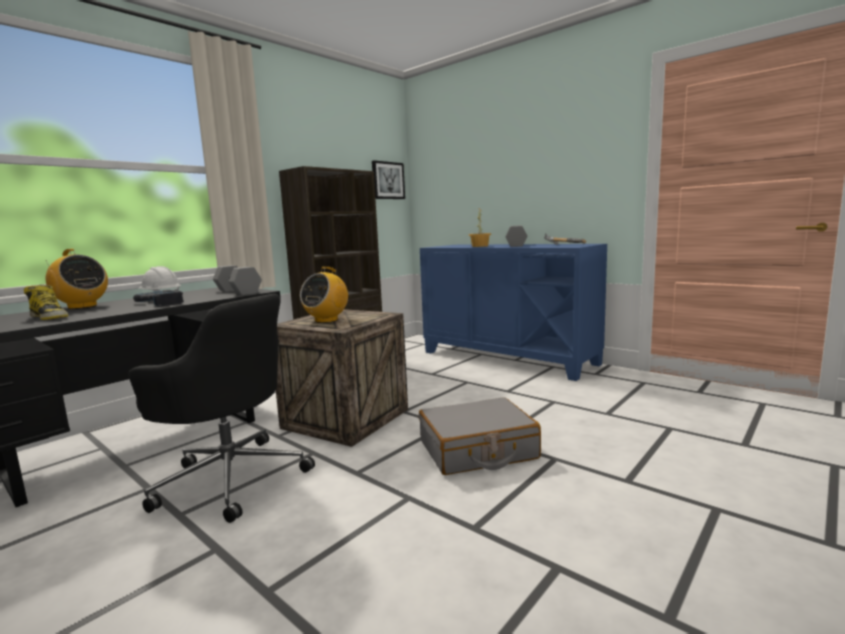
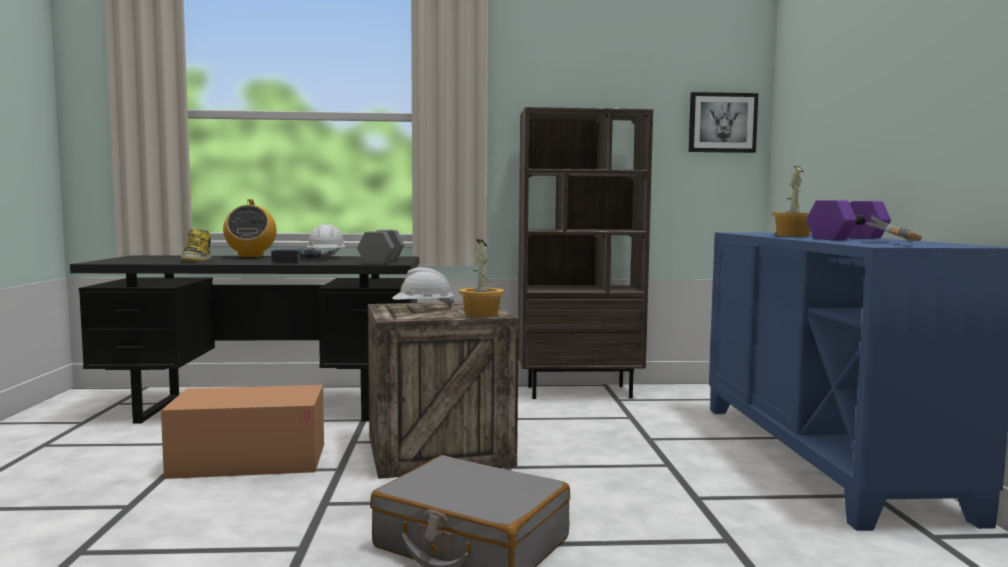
camera: 45 degrees right, 5 degrees down
(231, 477) = (249, 460): black office chair -> cardboard box
(326, 320) = (423, 309): radio -> white hard hat
(378, 316) = (481, 315): none -> potted plant
(515, 245) = (847, 238): grey dumbbell -> purple dumbbell

